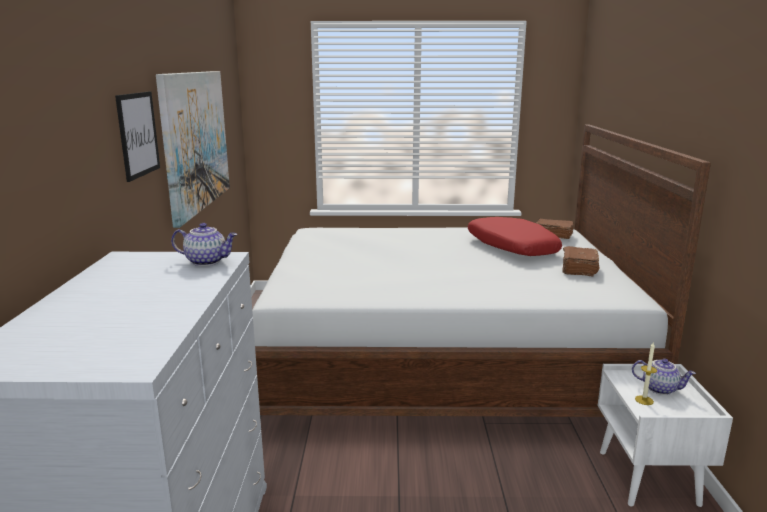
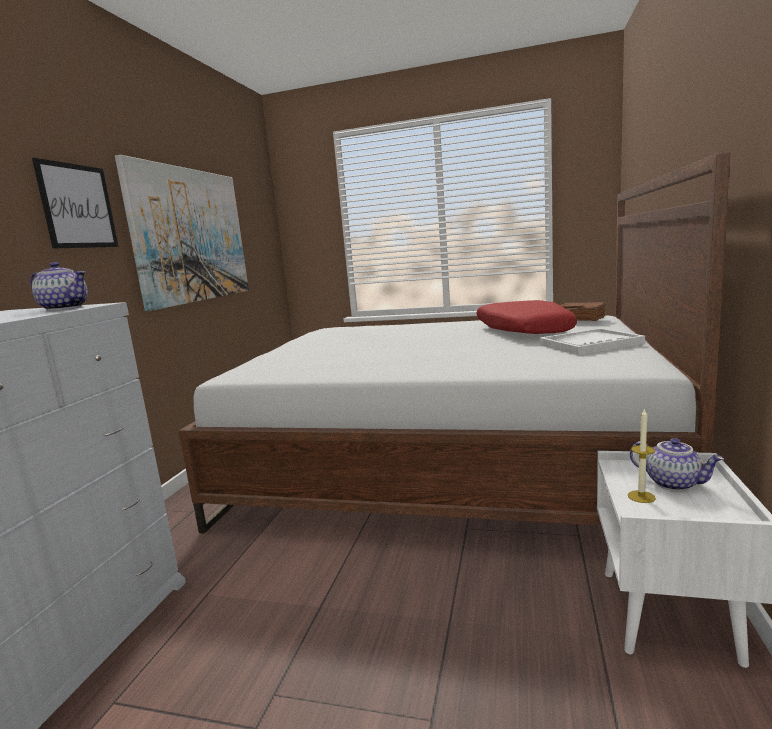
camera: 15 degrees right, 5 degrees down
(578, 269) = (590, 344): brown book -> white tray

